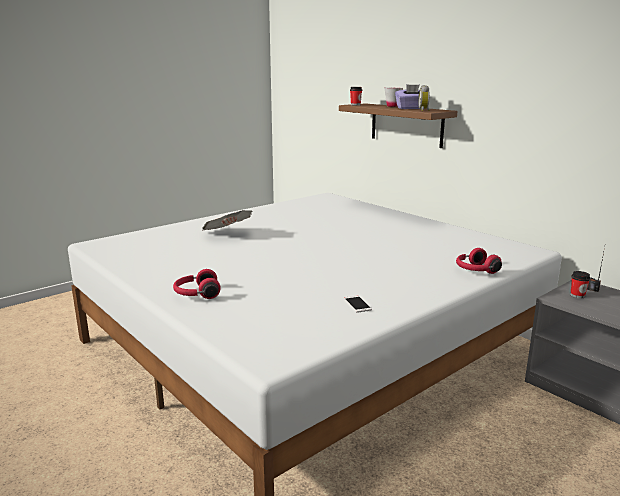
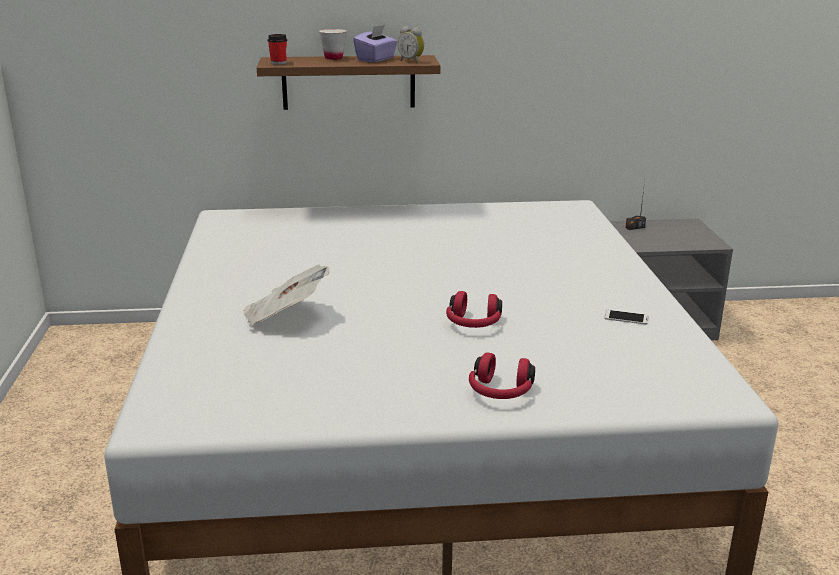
camera: 55 degrees left, 5 degrees up
(475, 270) = (597, 243): red headphones -> red headphones (473, 324)
(577, 295) = (644, 237): cup -> none

